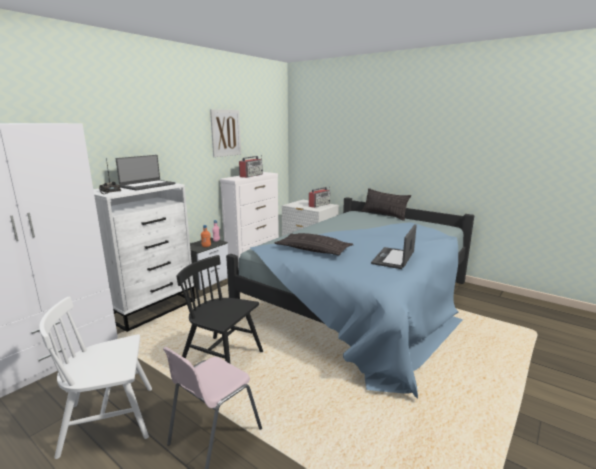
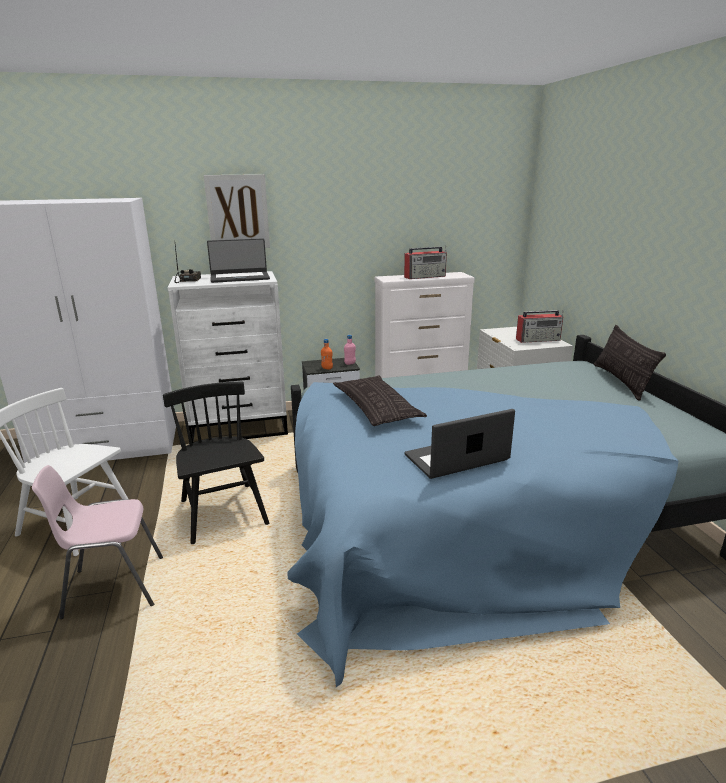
camera: 40 degrees right, 5 degrees up
(225, 133) = (393, 209): picture -> picture (237, 212)

